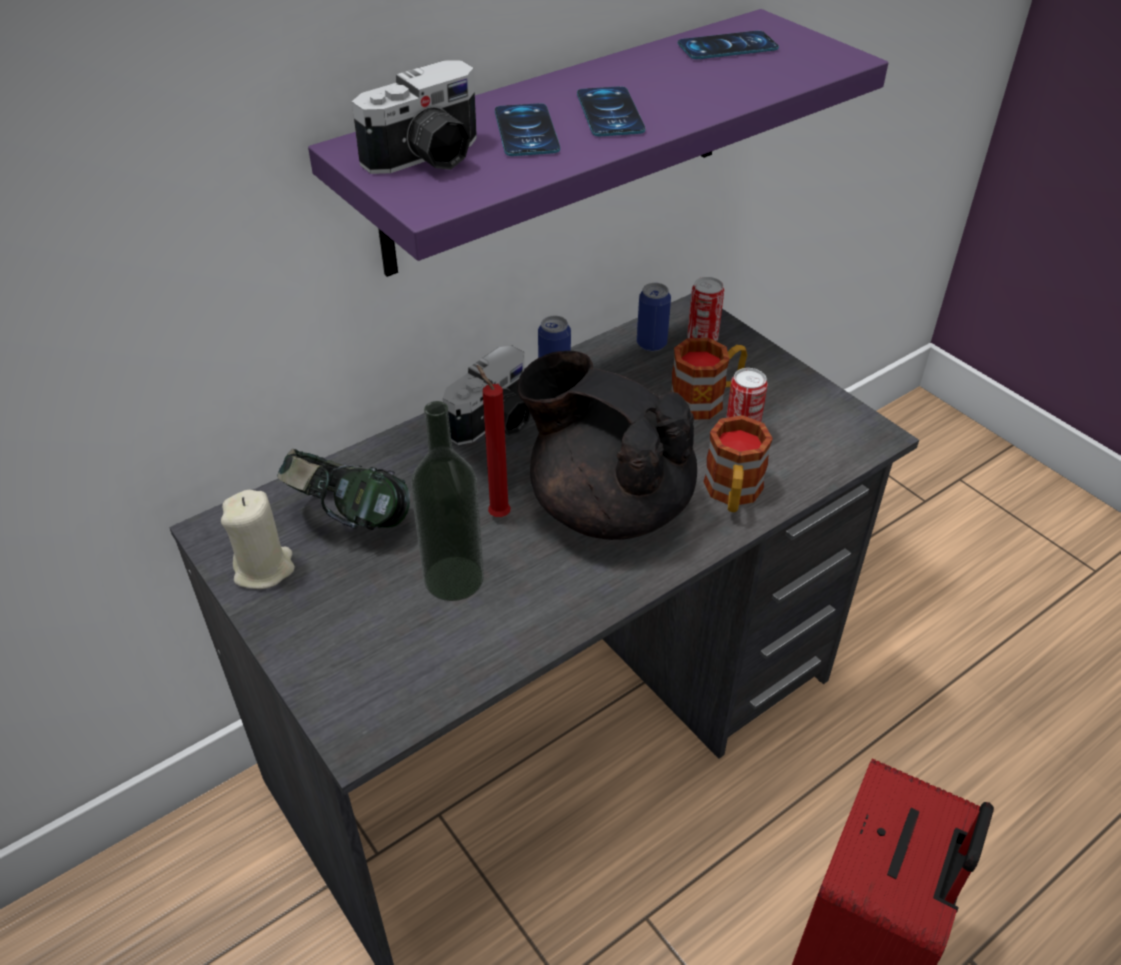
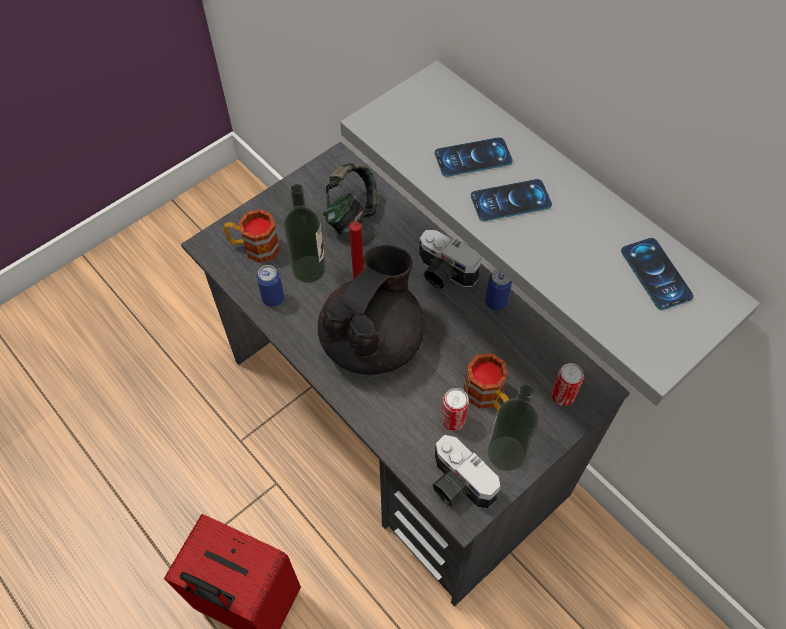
camera: 85 degrees right, 15 degrees up
(264, 569) = (312, 186): beige candle -> none
(429, 158) = (426, 115): camera -> camera (457, 485)
(560, 142) = (571, 206): purple shelf -> grey shelf
(651, 344) = (548, 361): can -> can (273, 298)
(732, 494) = (389, 412): mug -> mug (254, 247)
(785, 391) = (506, 453): none -> bottle

